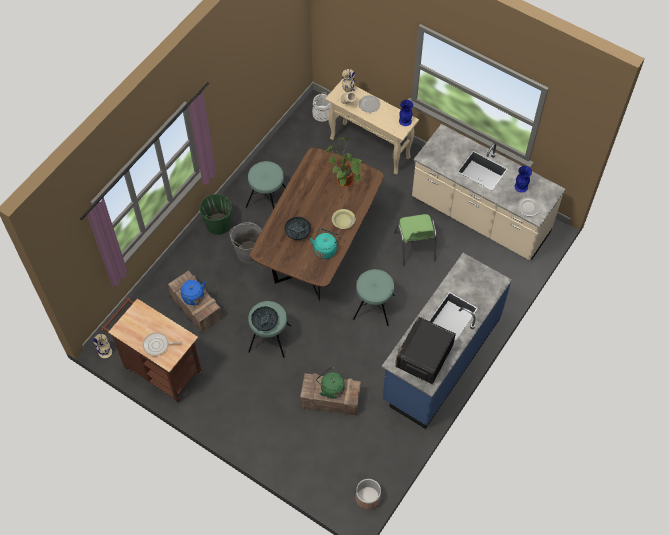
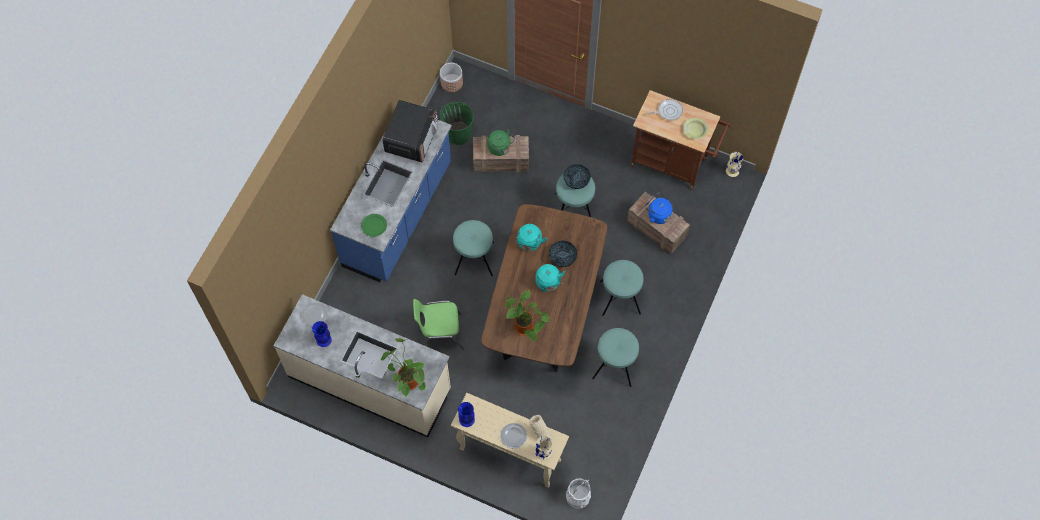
camera: 170 degrees right, 5 degrees up
(218, 225) = (661, 324): green bucket -> green bucket (458, 133)
(248, 252) = (620, 297): grey bucket -> turquoise stool
(315, 212) = (548, 283): none -> turquoise kettle
(343, 221) = (516, 278): yellow bowl -> yellow bowl (695, 130)
(415, 247) = (439, 333): green chair -> green chair turned 75 degrees counterclockwise
(452, 146) = (406, 380): none -> potted plant
(469, 277) = (374, 225): none -> green plate

